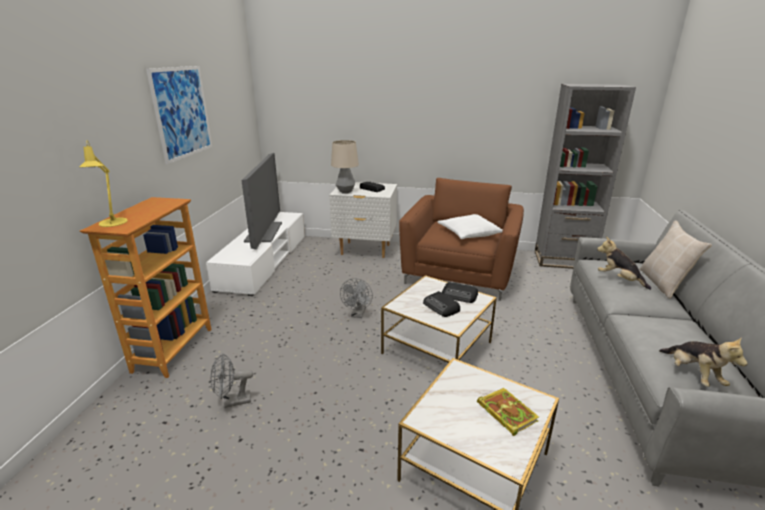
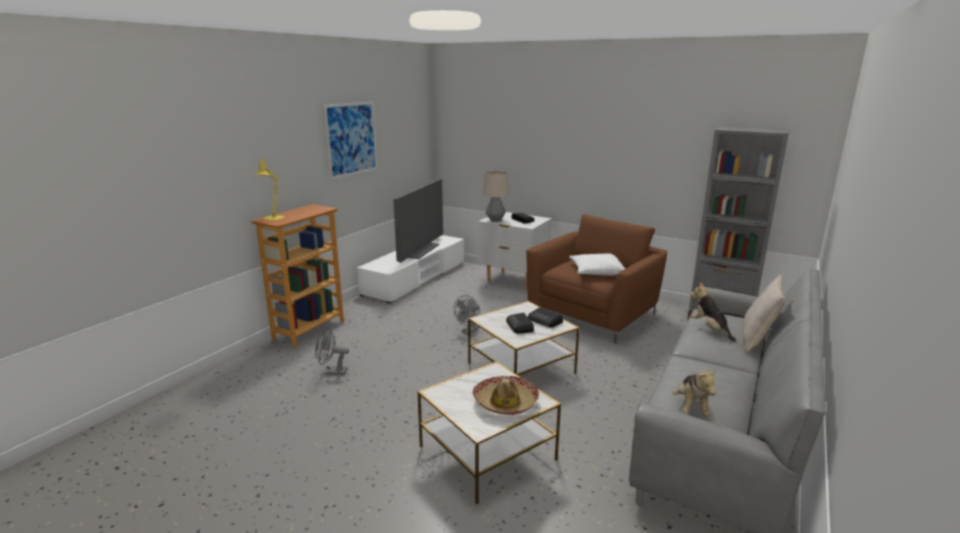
camera: 20 degrees right, 5 degrees down
(505, 412) = (505, 402): book -> hat

